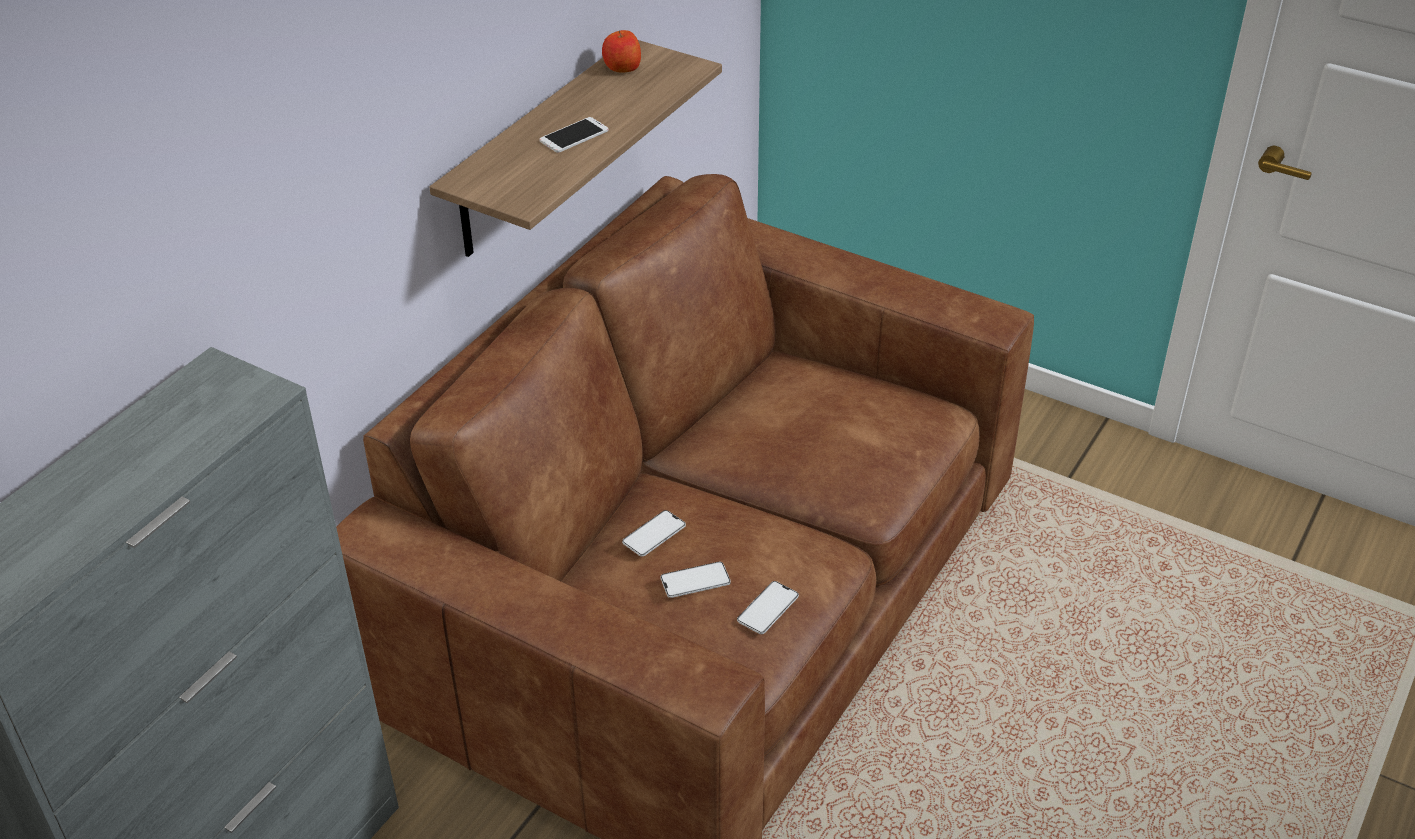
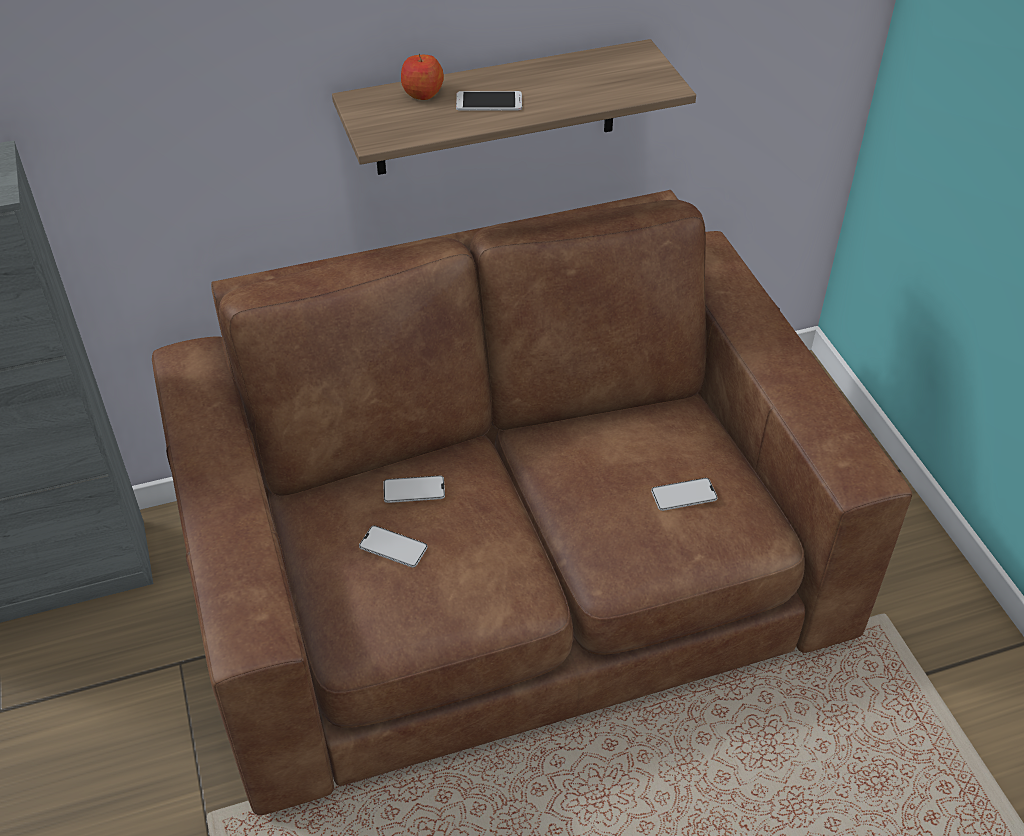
camera: 40 degrees right, 5 degrees up
(622, 67) = (607, 61): apple -> apple (422, 93)
(768, 608) = (418, 607): phone -> phone (684, 495)

